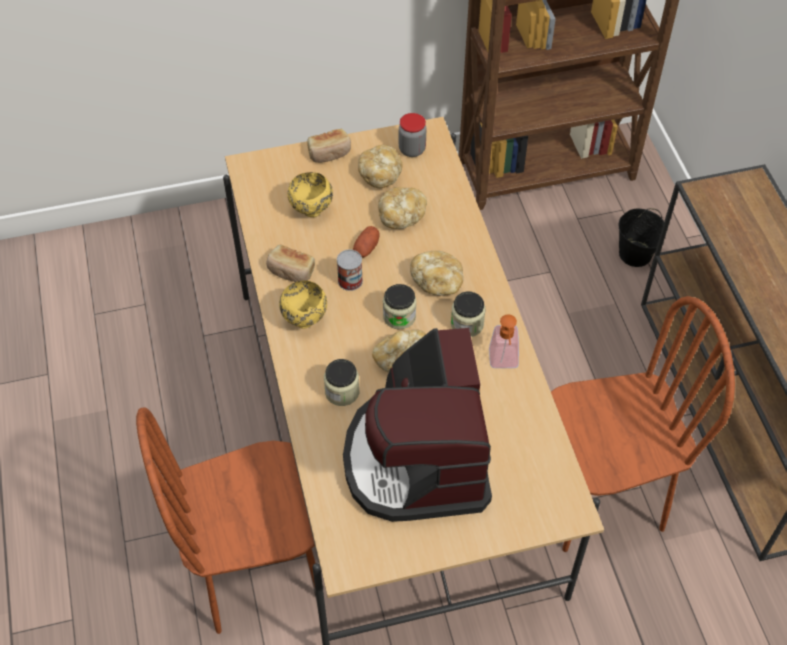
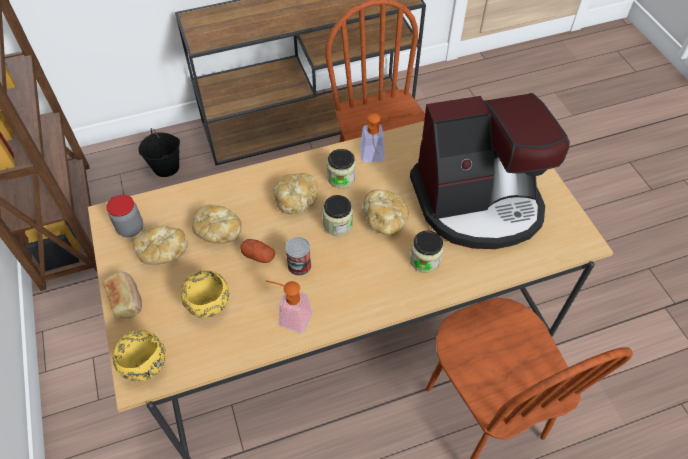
camera: 95 degrees left, 0 degrees up
(291, 271) = (290, 317): bread -> soap dispenser
(305, 320) = (349, 297): yellow bowl -> yellow bowl (146, 368)

